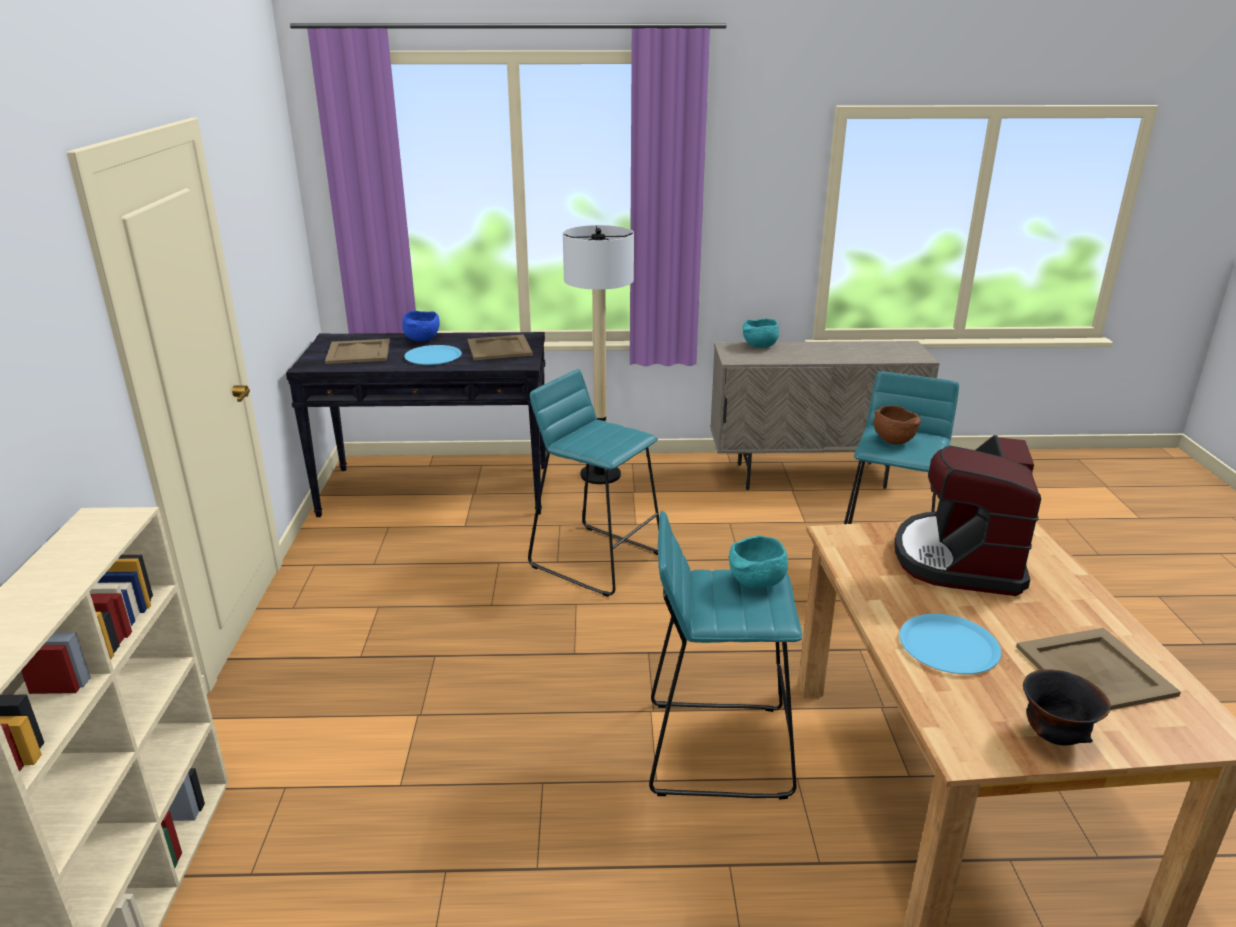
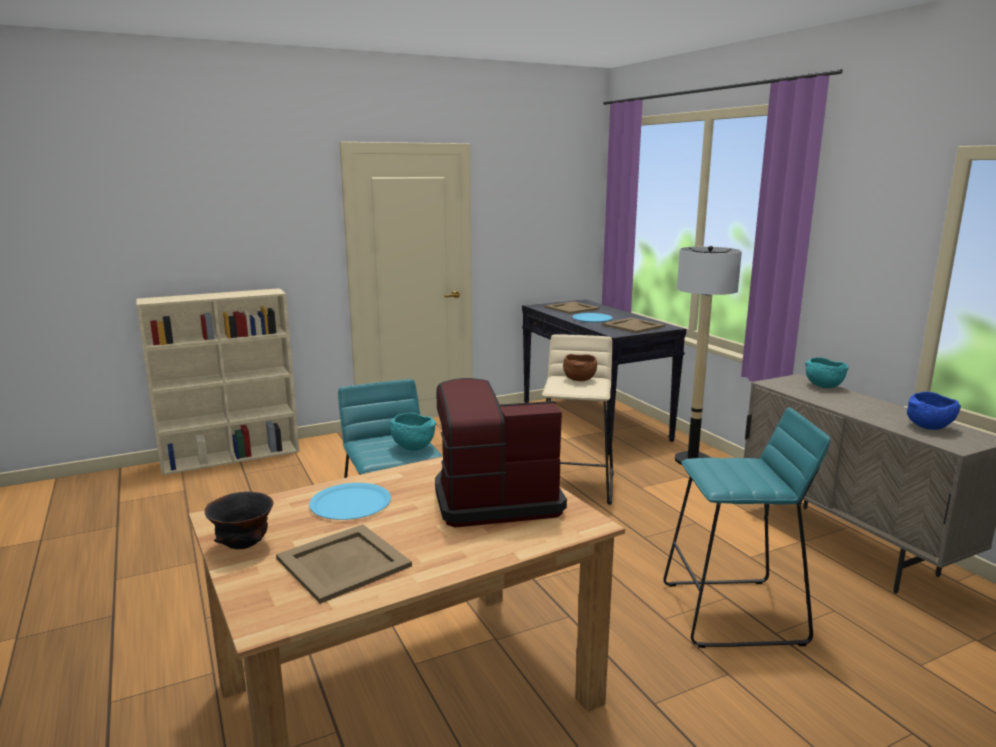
camera: 65 degrees right, 10 degrees down
(422, 339) = (615, 313): blue bowl -> blue bowl (929, 427)
(596, 559) = (575, 485): turquoise stool -> beige stool
(892, 441) = (731, 467): brown bowl -> brown bowl (579, 380)

